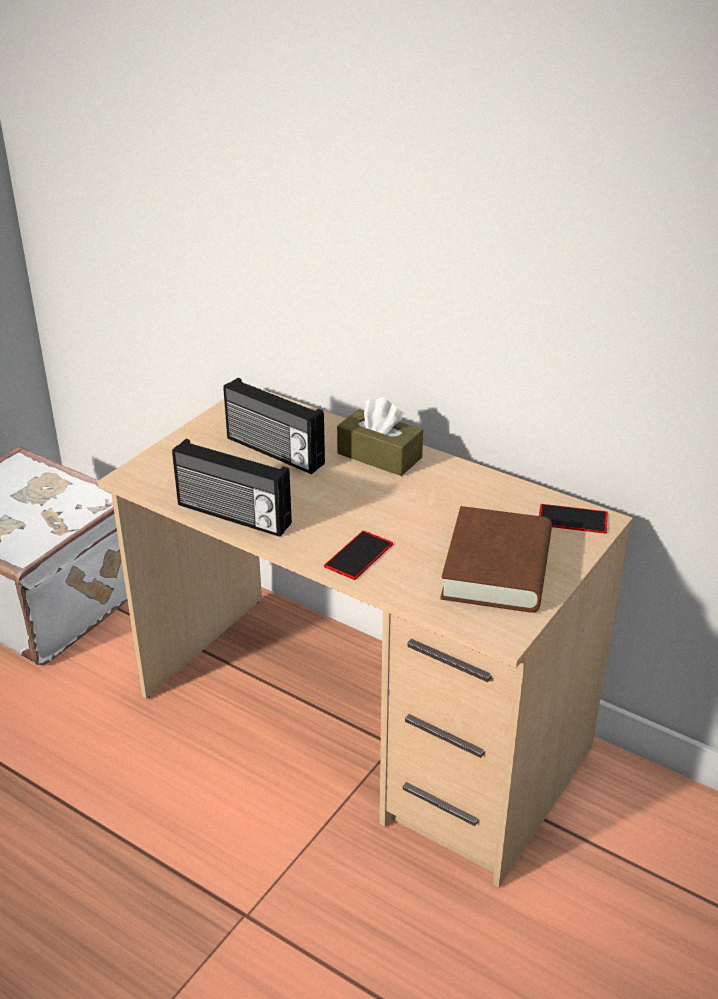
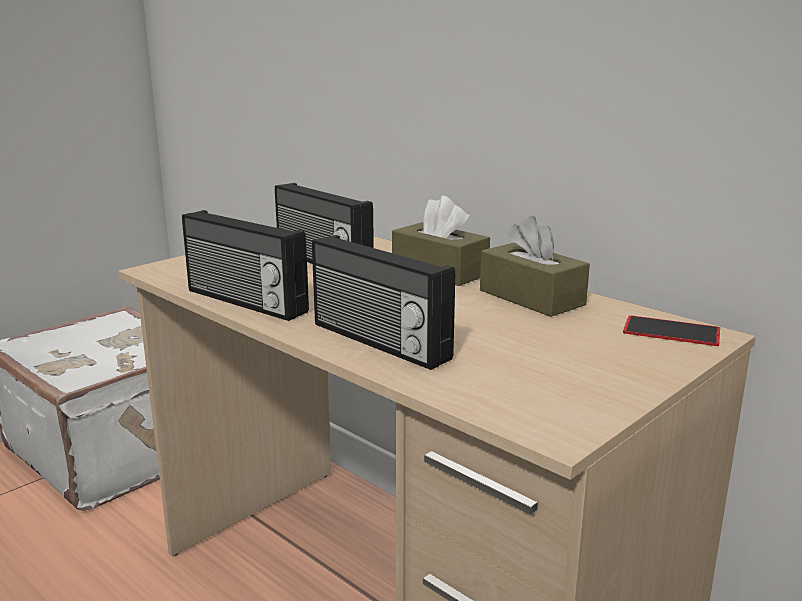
camera: 10 degrees right, 15 degrees down
(358, 555) = (377, 342): phone -> radio
(462, 486) = (531, 297): none -> brown tissue box
(497, 569) = (559, 367): brown book -> none

